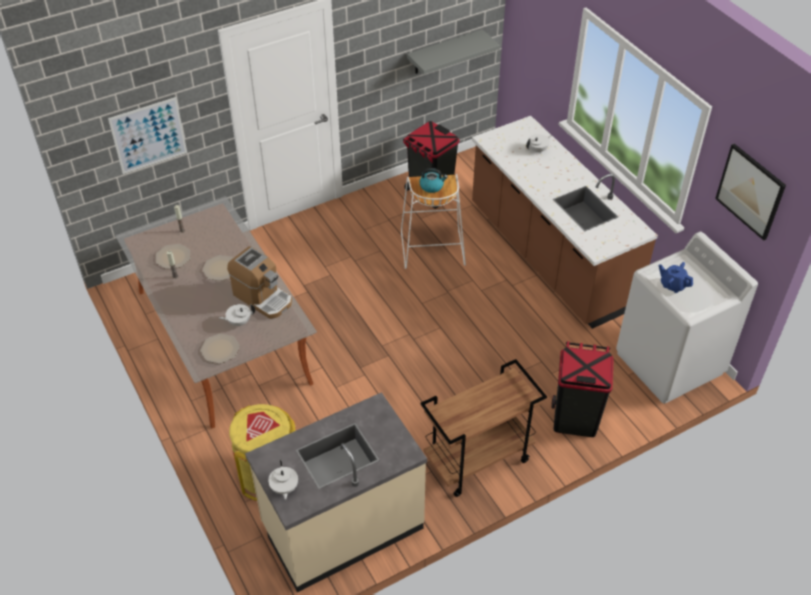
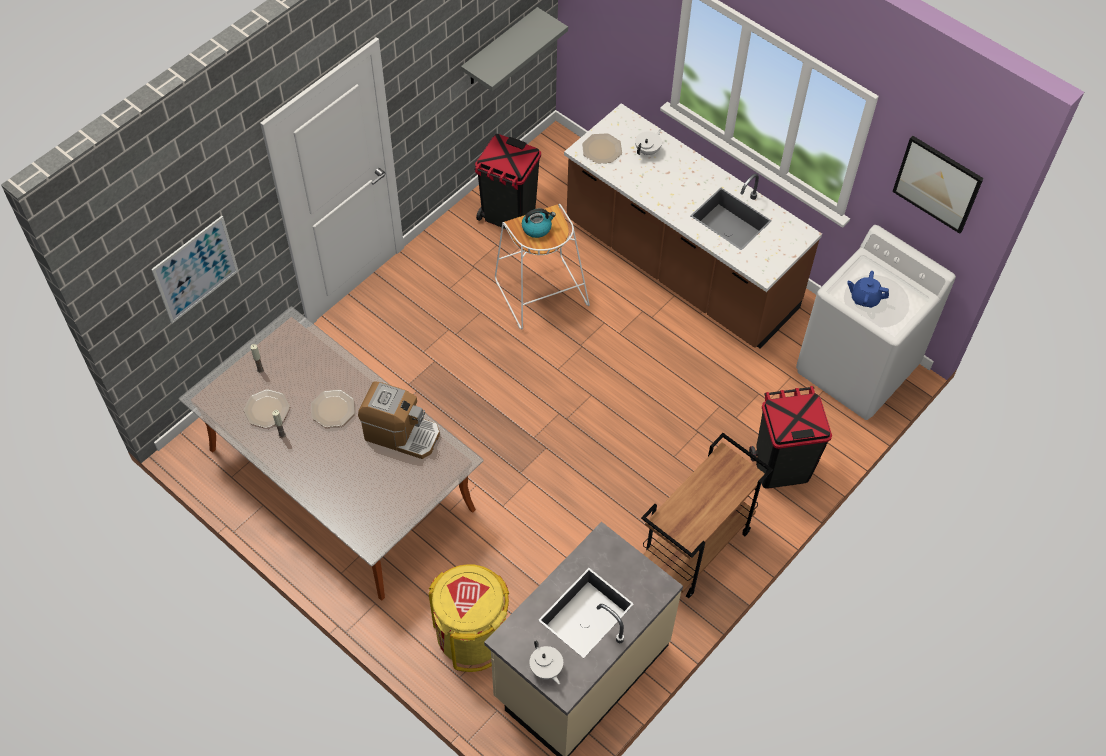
camera: 20 degrees left, 10 degrees up
(220, 349) = (382, 515): plate -> plate (602, 149)
(239, 322) = (388, 473): white teapot -> none

